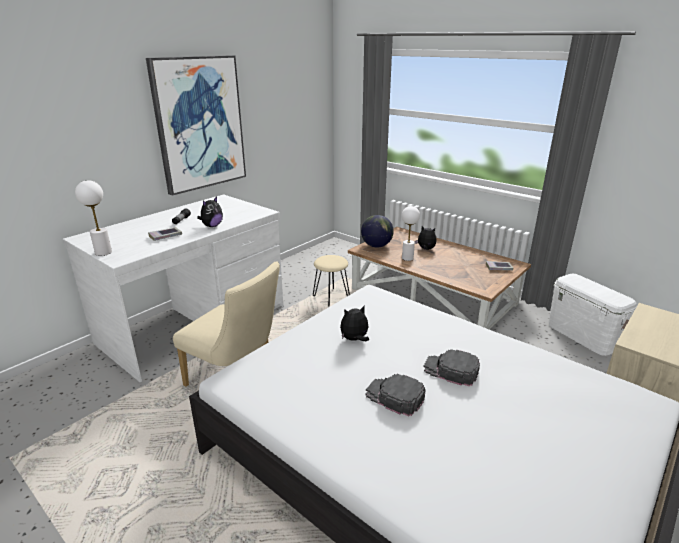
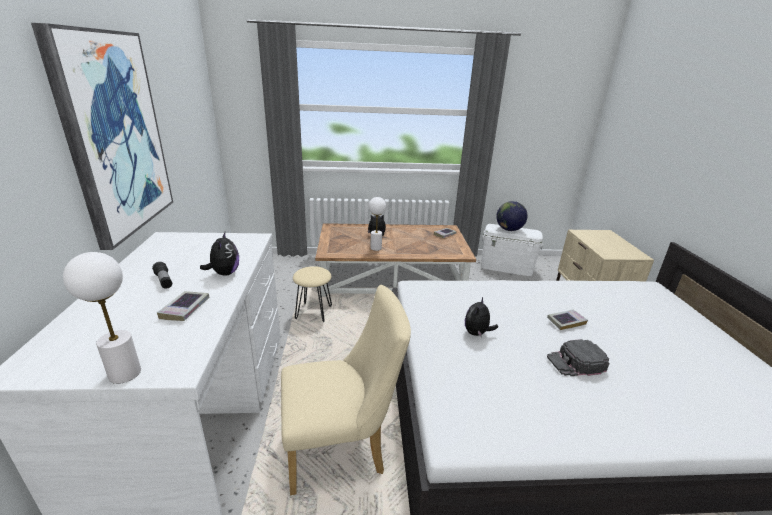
camera: 45 degrees left, 0 degrees up
(376, 246) = (334, 246): globe -> globe (509, 230)
(451, 370) = (566, 321): black cap -> book

